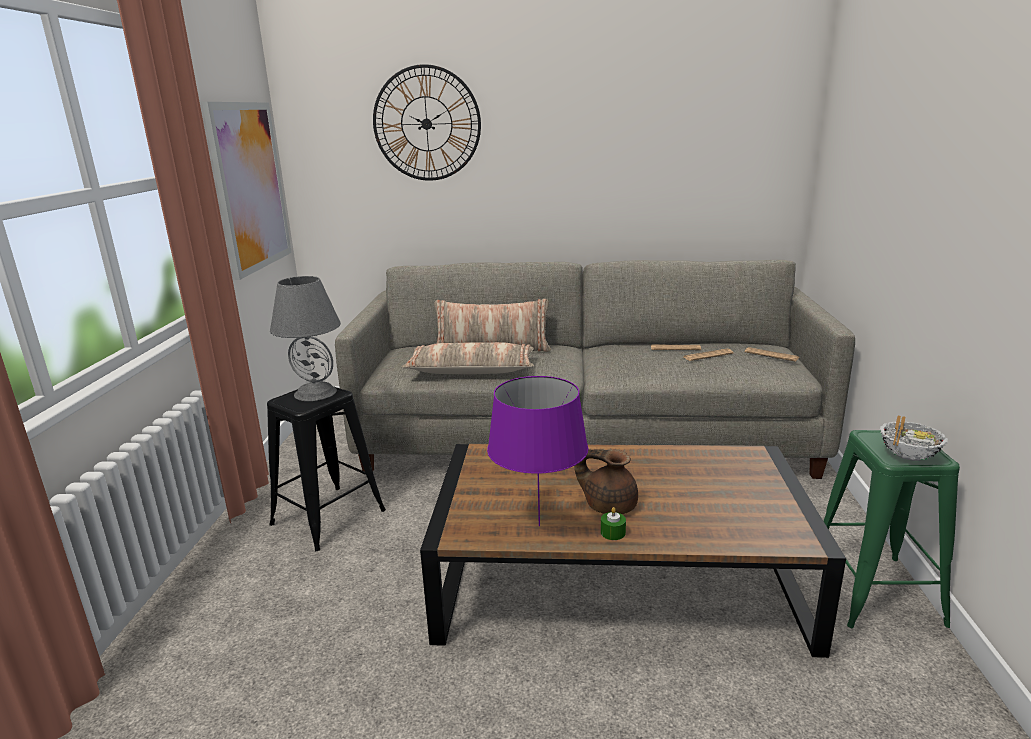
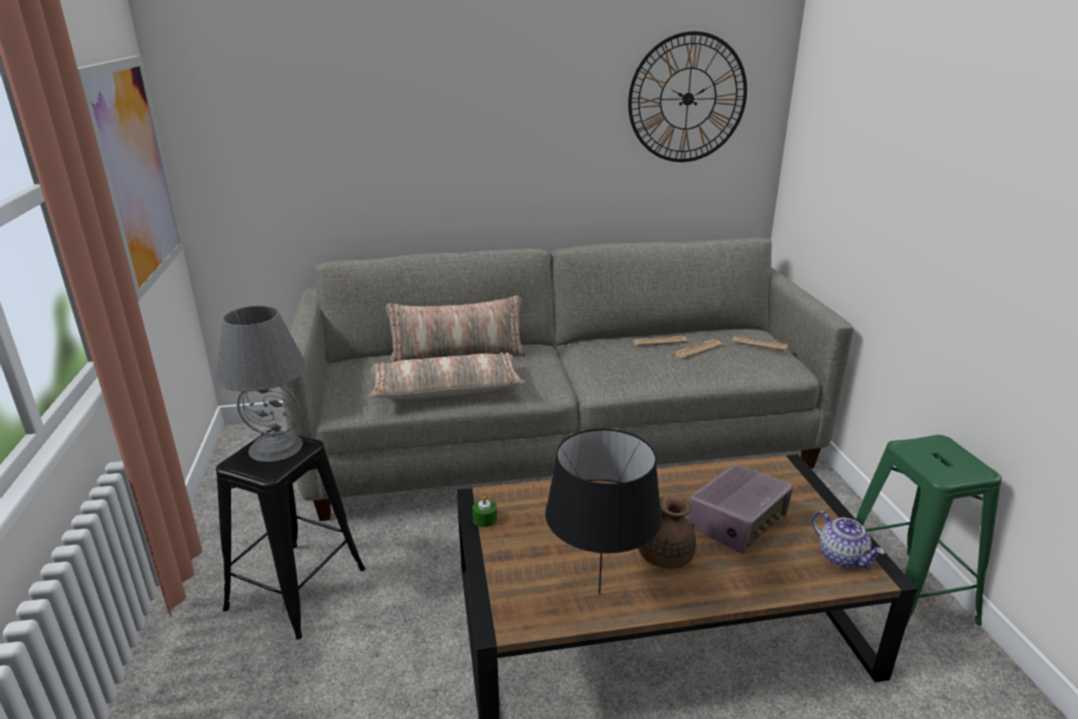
camera: 15 degrees left, 5 degrees up
(426, 124) = (354, 84): wall clock -> wall clock (687, 99)
(539, 525) = (599, 593): purple table lamp -> black table lamp
(613, 532) = (681, 591): green candle -> green candle (485, 519)
(690, 490) = (737, 523): none -> radio
(780, 526) = (842, 557): none -> teapot
(907, 455) = (952, 469): bowl -> none

